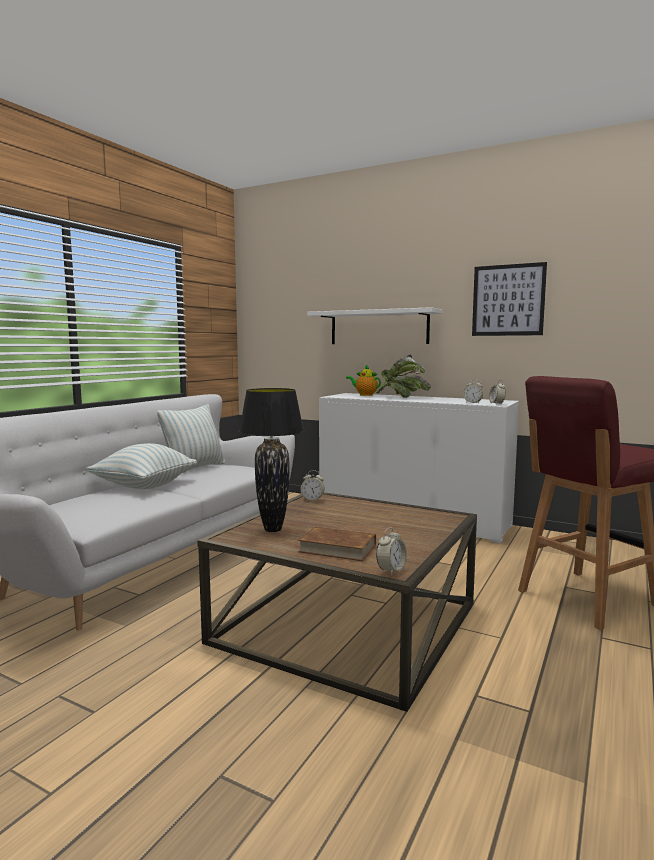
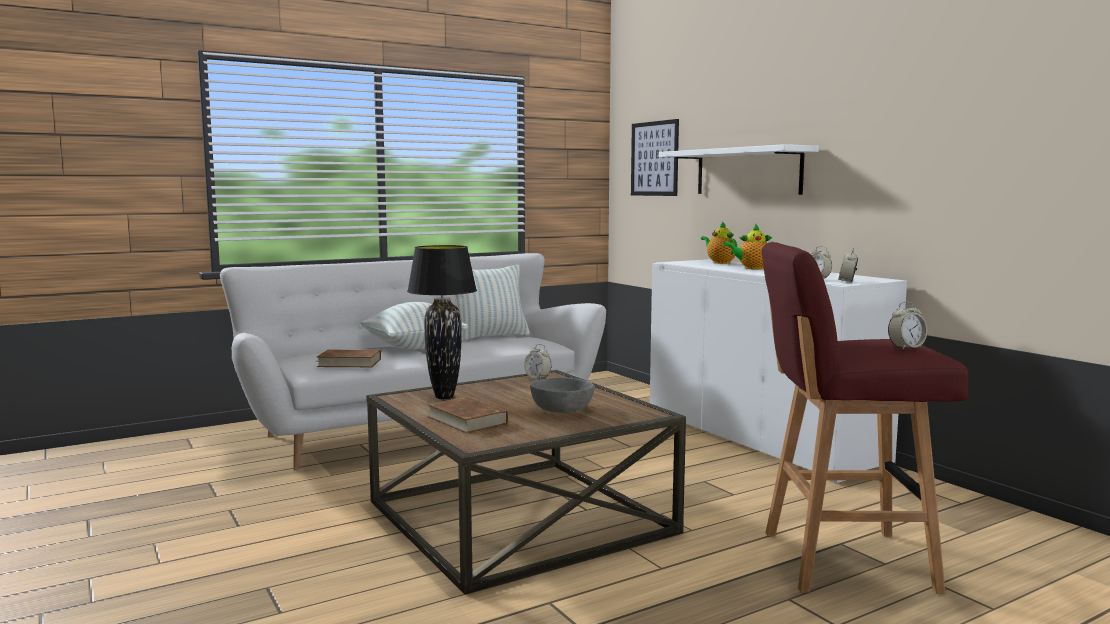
camera: 30 degrees right, 0 degrees up
(114, 510) = (349, 363): none -> brown book
(385, 523) = (561, 409): none -> grey bowl
(391, 570) = (473, 443): alarm clock -> alarm clock (906, 348)
(402, 398) = (751, 268): potted plant -> teapot
(508, 300) = (898, 131): picture -> picture (654, 158)

